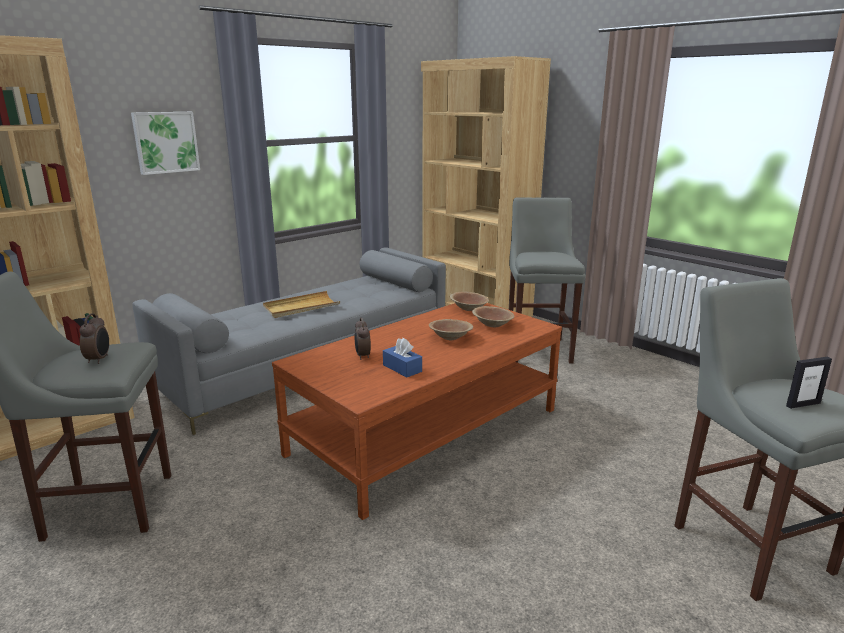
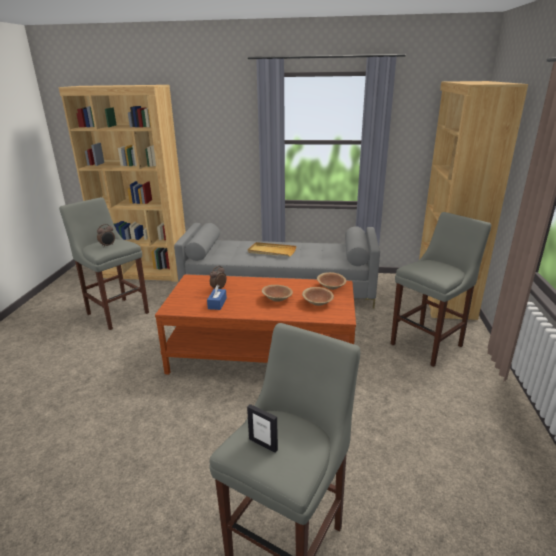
camera: 50 degrees right, 5 degrees up
(165, 142) = (228, 138): picture -> none

